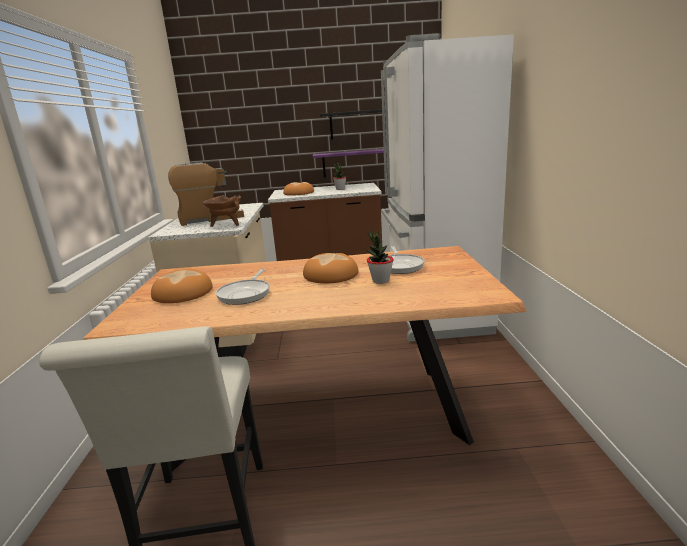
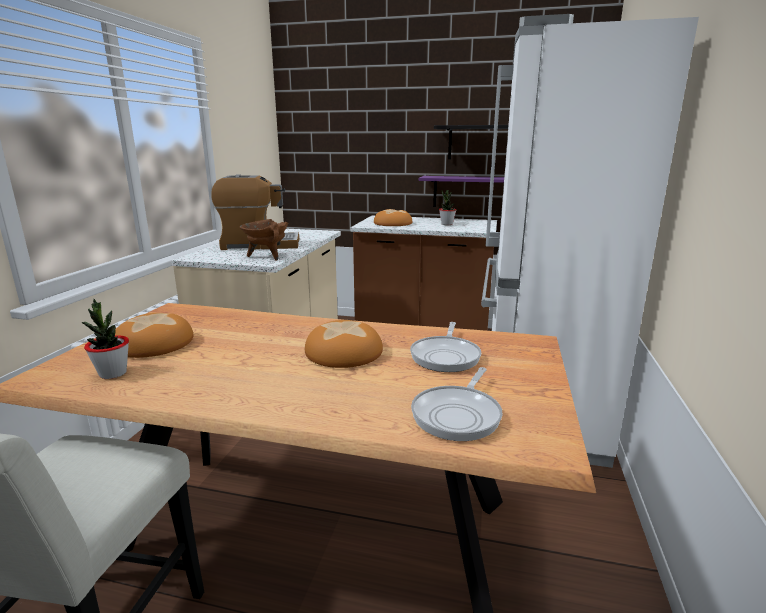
camera: 15 degrees right, 0 degrees up
(246, 294) = (218, 361): frying pan -> frying pan (458, 415)
(380, 281) = (399, 377): potted plant -> potted plant (113, 373)

